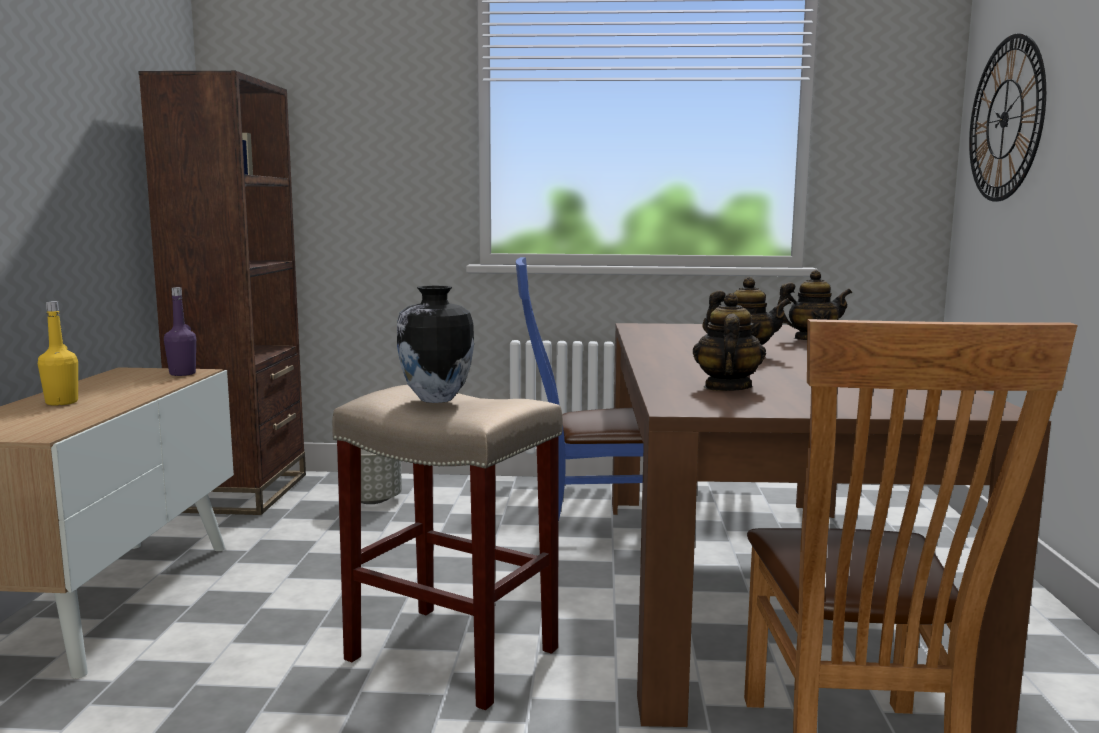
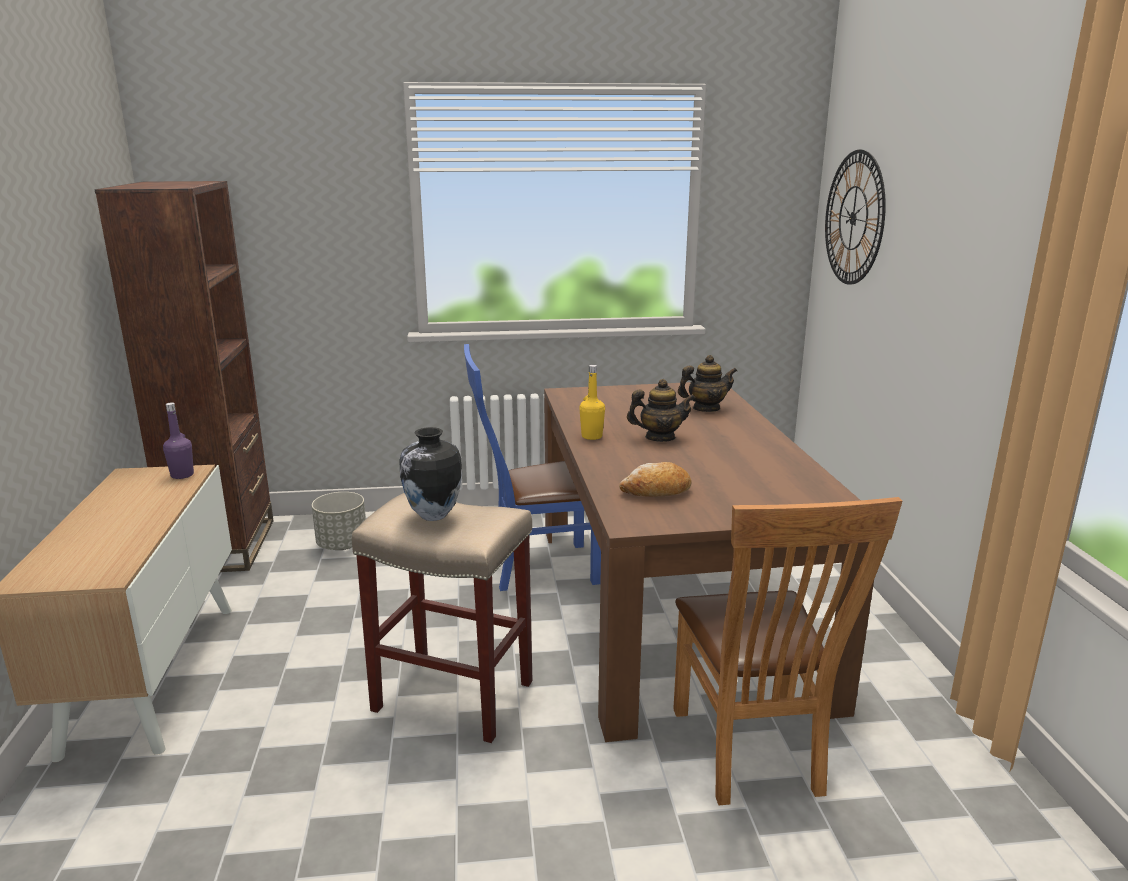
camera: 10 degrees left, 10 degrees up
(62, 402) = (98, 528): yellow bottle -> yellow bottle (591, 436)
(726, 388) = (656, 491): teapot -> bread

